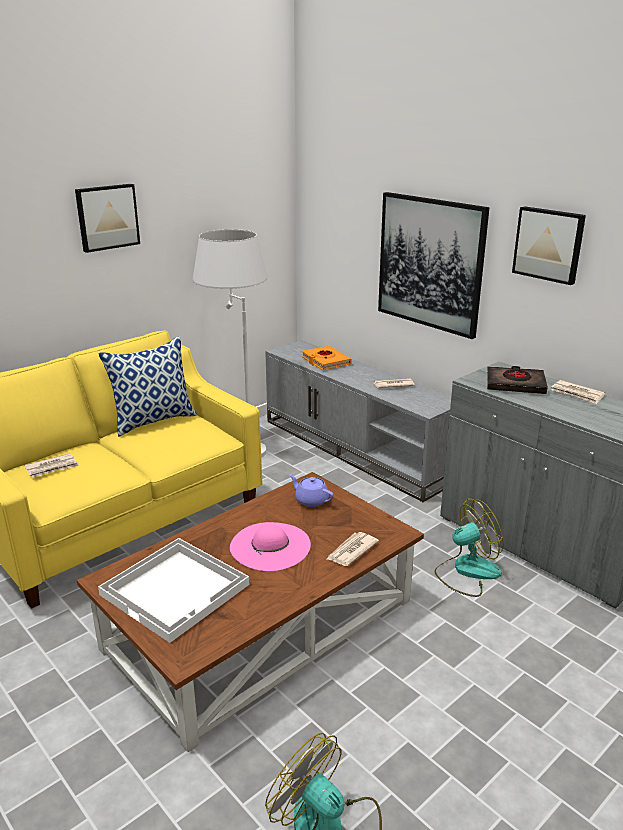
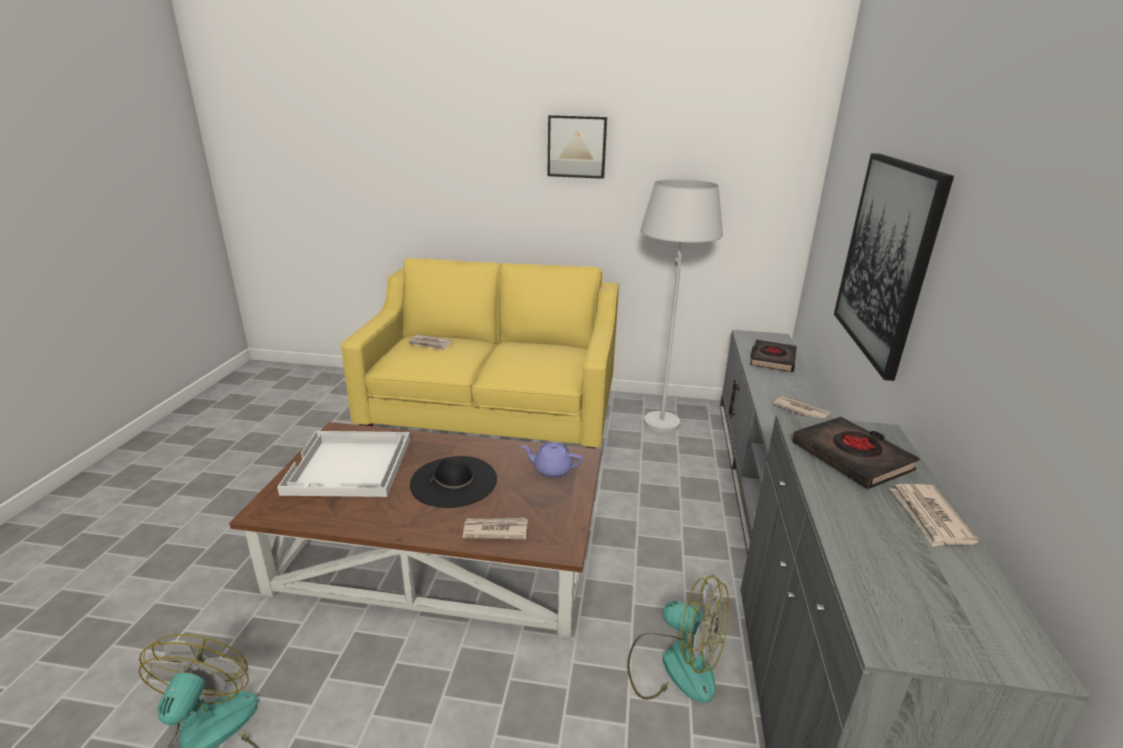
camera: 50 degrees right, 0 degrees up
(154, 420) = (546, 345): pillow -> none
(270, 546) = (454, 481): pink hat -> black hat
(311, 500) = (551, 469): purple teapot -> purple teapot turned 75 degrees counterclockwise
(325, 361) = (772, 359): orange book -> black book
(549, 244) = (998, 246): picture -> none

